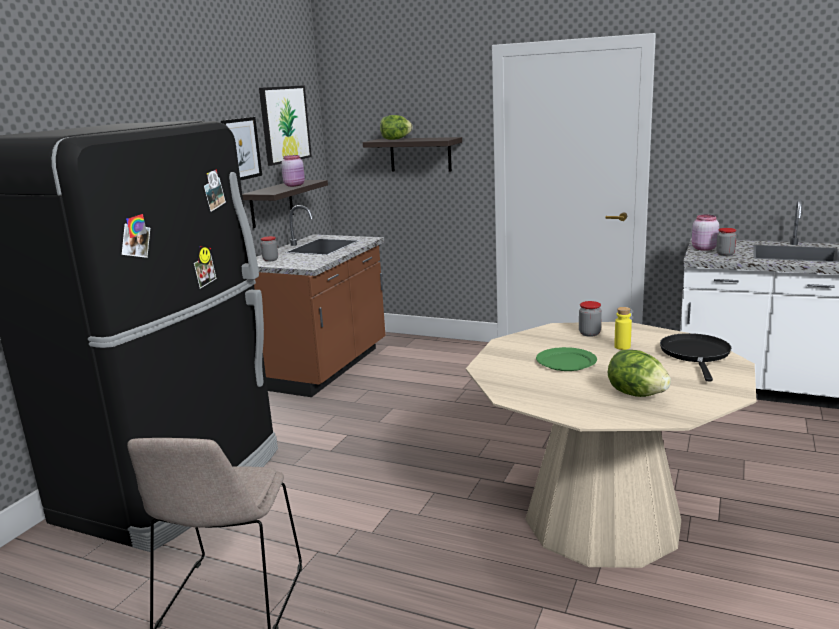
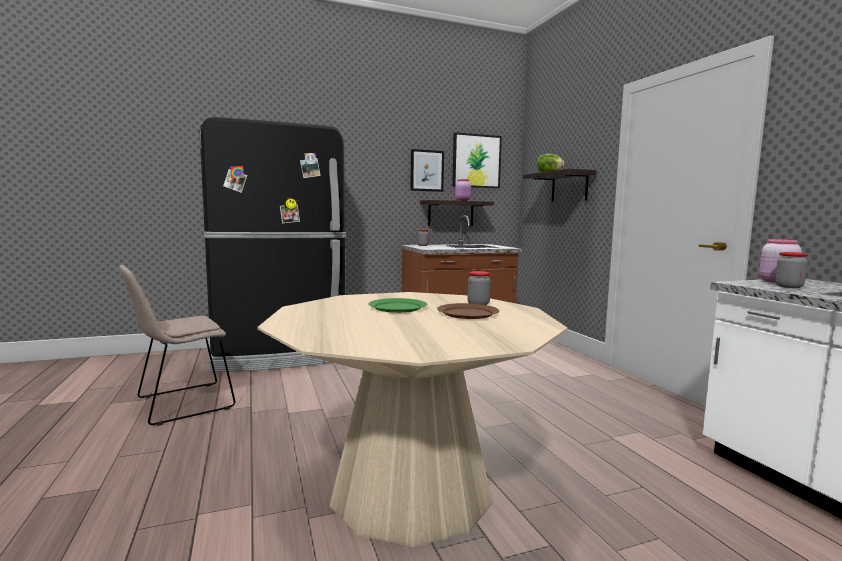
camera: 45 degrees right, 10 degrees down
(622, 347) = (468, 313): yellow bottle -> brown plate
(636, 394) = (359, 329): lettuce -> none
(695, 354) = (504, 331): black frying pan -> none

